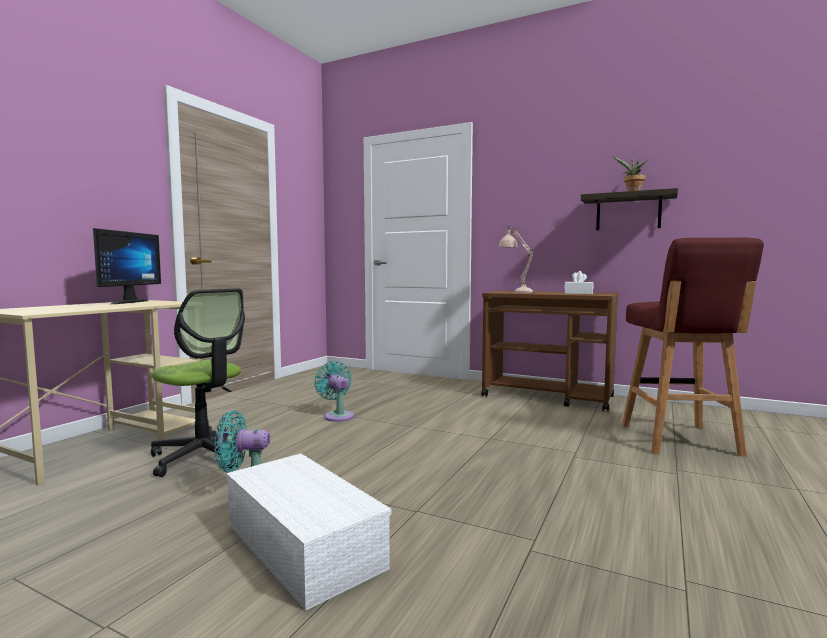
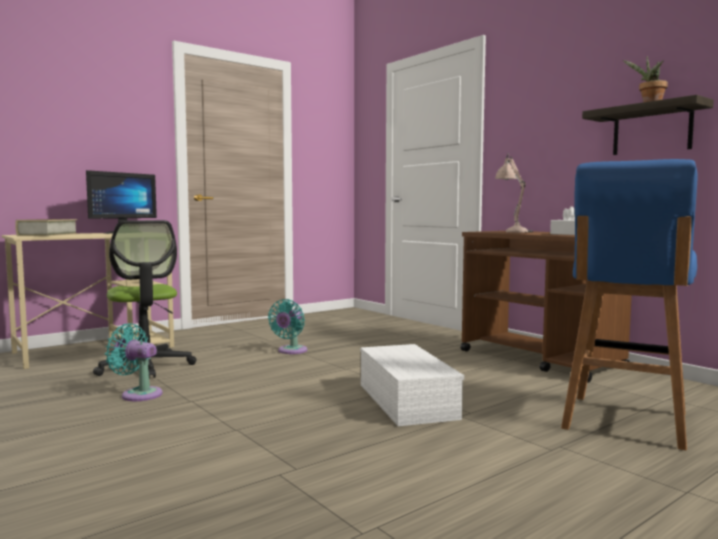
camera: 25 degrees right, 0 degrees up
(46, 308) = (48, 235): none -> book
(300, 545) = (119, 433): white storage box -> white storage box (404, 400)
(337, 416) = (291, 351): turquoise fan -> turquoise fan turned 150 degrees counterclockwise
(679, 440) = (624, 422): red stool -> blue stool

